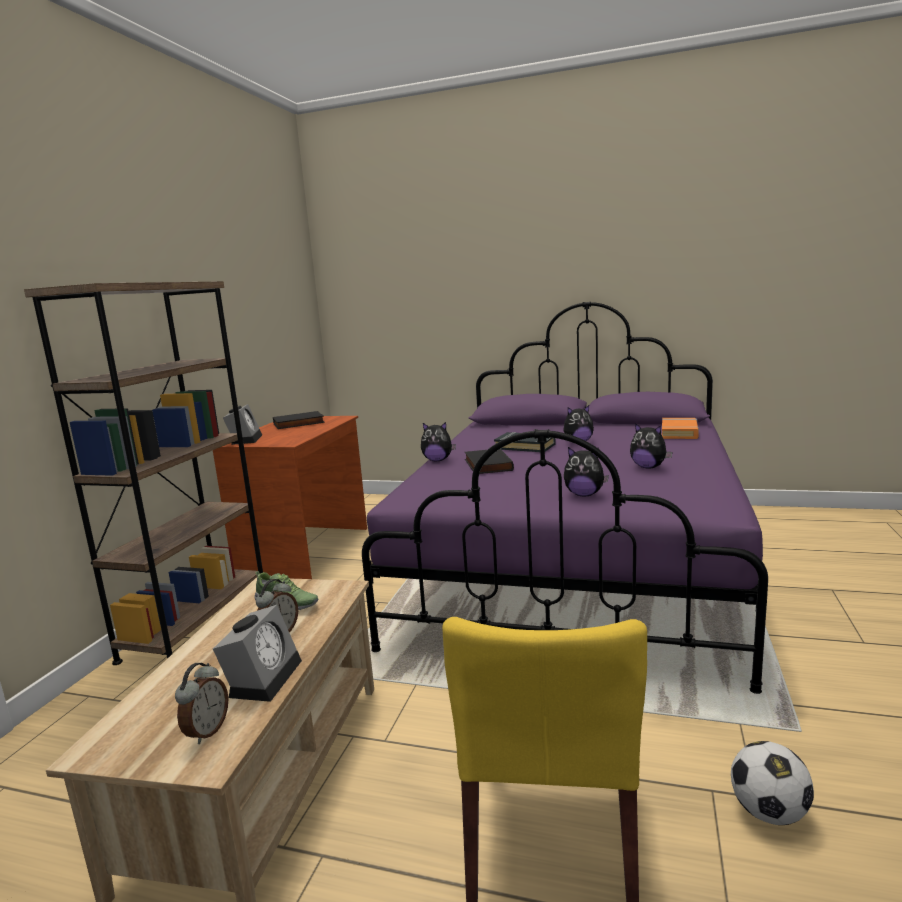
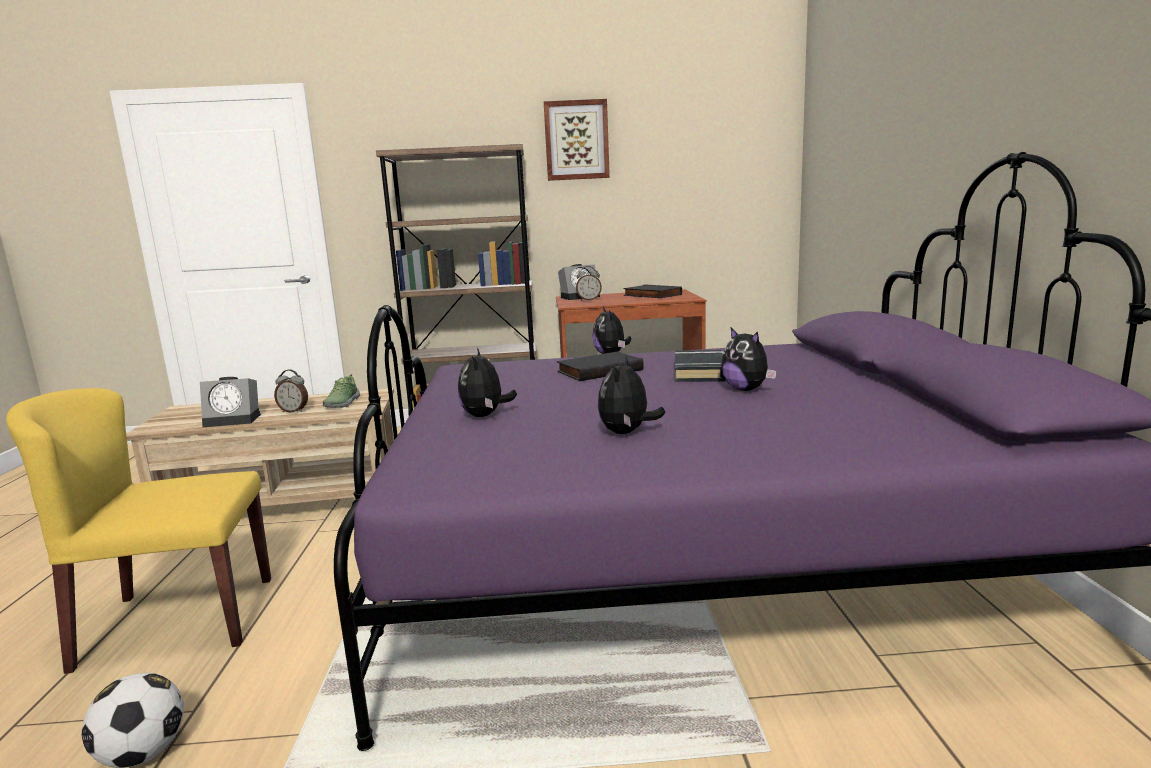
camera: 70 degrees right, 0 degrees up
(197, 278) = (576, 140): none -> picture
(206, 731) = (179, 422): alarm clock -> alarm clock (589, 300)
(679, 432) = (896, 435): orange book -> none

